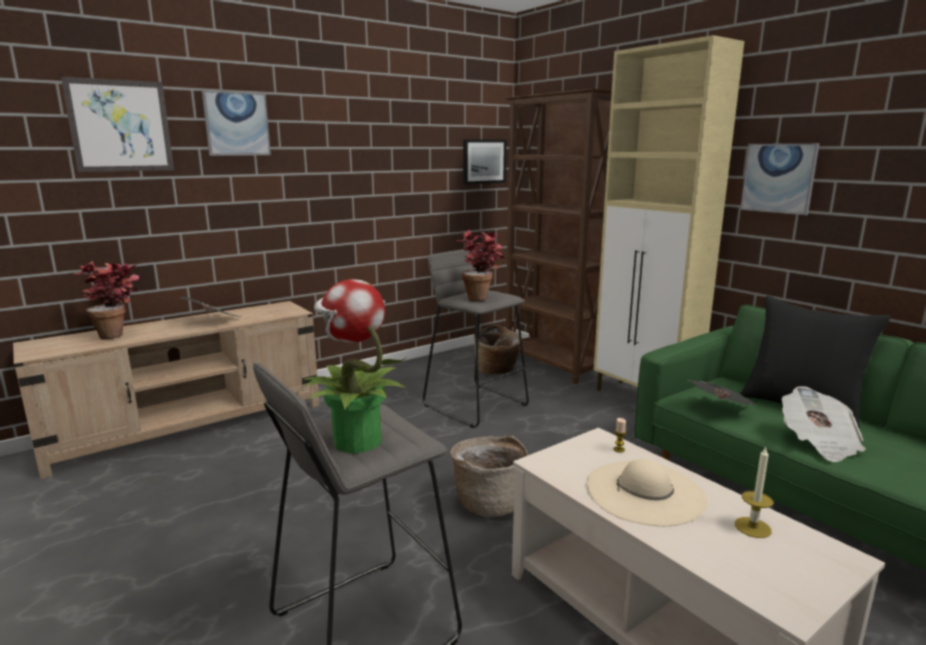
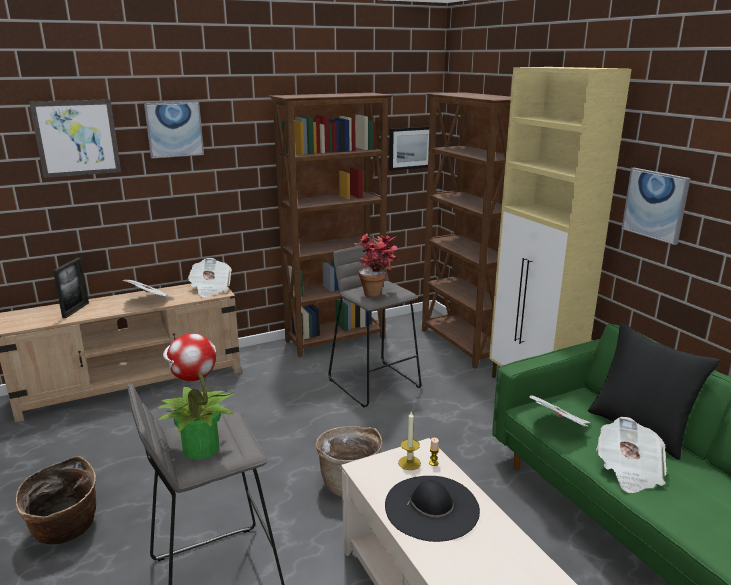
camera: 10 degrees right, 5 degrees up
(119, 335) = (76, 310): potted plant -> picture frame
(281, 309) = (211, 289): none -> newspaper
(417, 369) = (336, 340): none -> brown bookcase
(497, 371) = (407, 348): basket -> basket (65, 530)
(645, 492) = (432, 507): beige hat -> black hat
(752, 527) = (501, 551): candle -> candle (409, 463)

